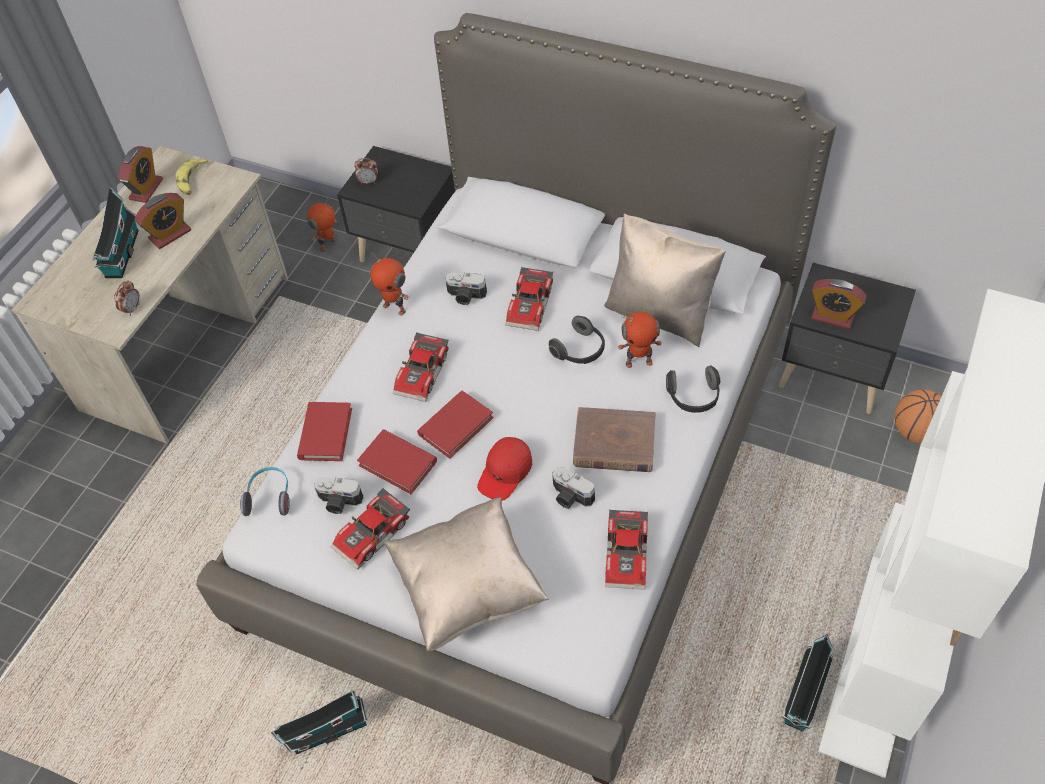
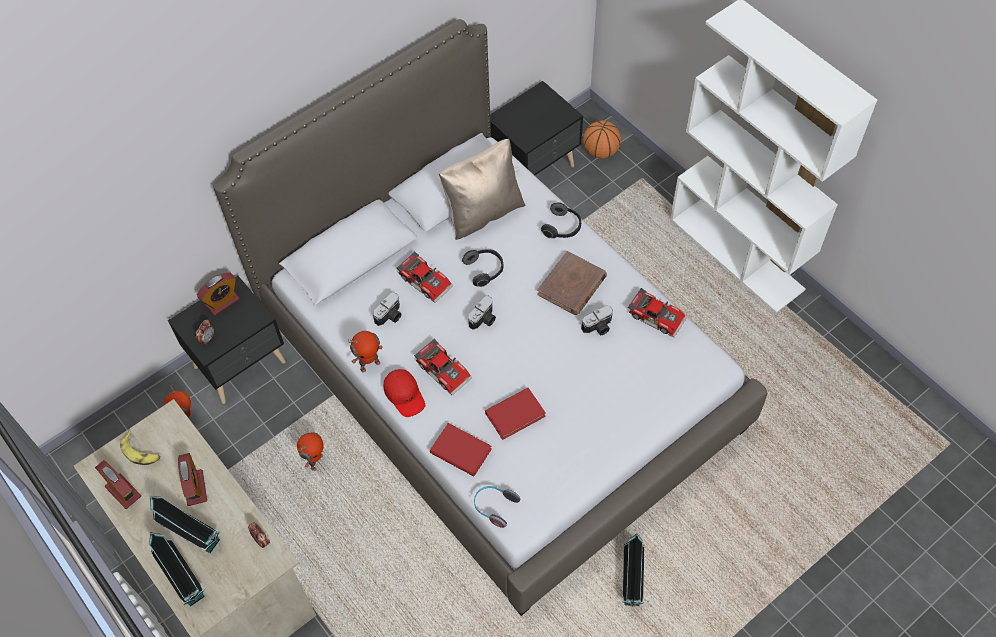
camera: 65 degrees left, 5 degrees up
(339, 502) = (526, 463): camera -> camera (484, 320)
(374, 535) = (564, 451): toy car -> none
(455, 426) = (504, 368): red book -> none
(468, 588) = (634, 412): beige pillow -> none
(505, 472) = (558, 355): red cap -> red cap (404, 395)
(639, 362) = (515, 242): toy robot -> toy robot (316, 461)
(803, 697) = (741, 302): toy house -> toy house (183, 579)
(832, 317) = (536, 130): alarm clock -> alarm clock (222, 302)

